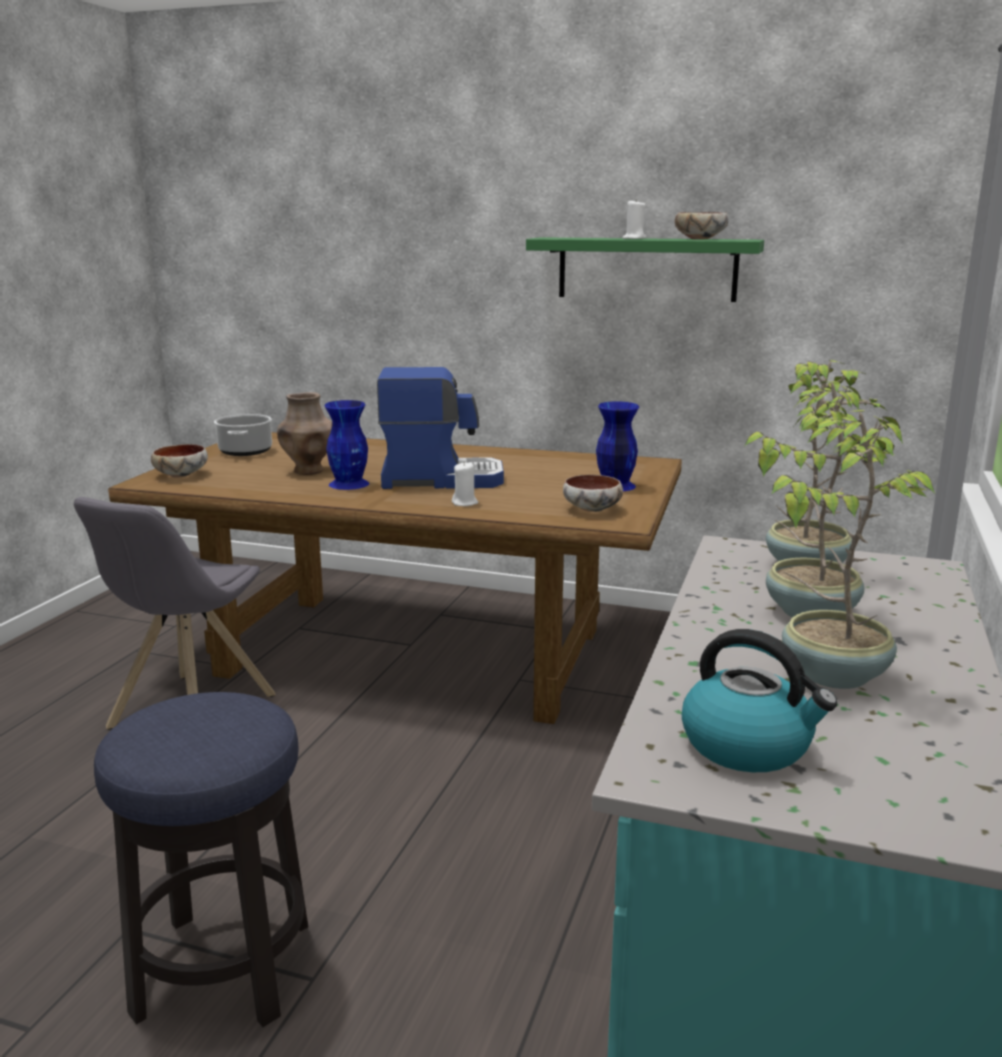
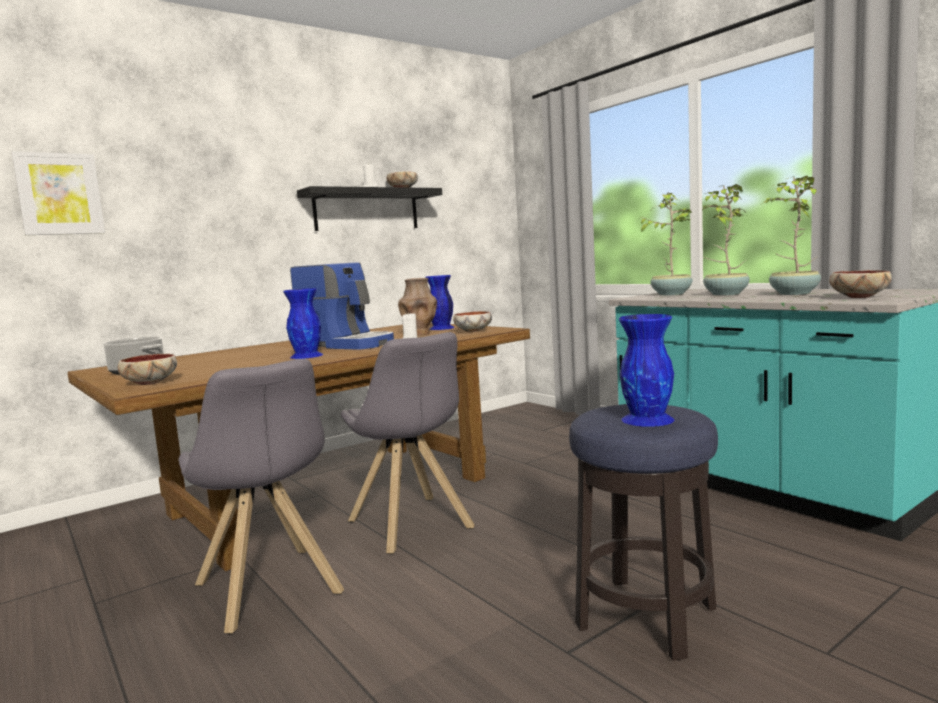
camera: 55 degrees left, 10 degrees down
(169, 736) = (648, 419): none -> blue vase
(288, 241) = (59, 194): none -> picture
(308, 471) = (247, 361): brown vase -> brown vase (420, 334)
(374, 727) = (411, 524): none -> grey chair
(441, 478) = (348, 344): coffee machine -> coffee machine turned 90 degrees clockwise
(646, 269) = (366, 210): green shelf -> black shelf
(748, 746) = (858, 297): kettle -> bowl

